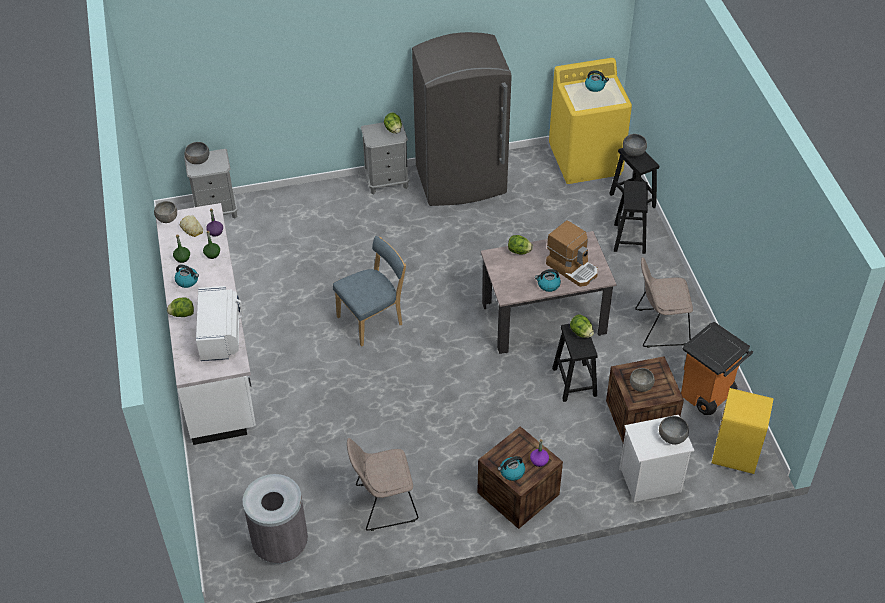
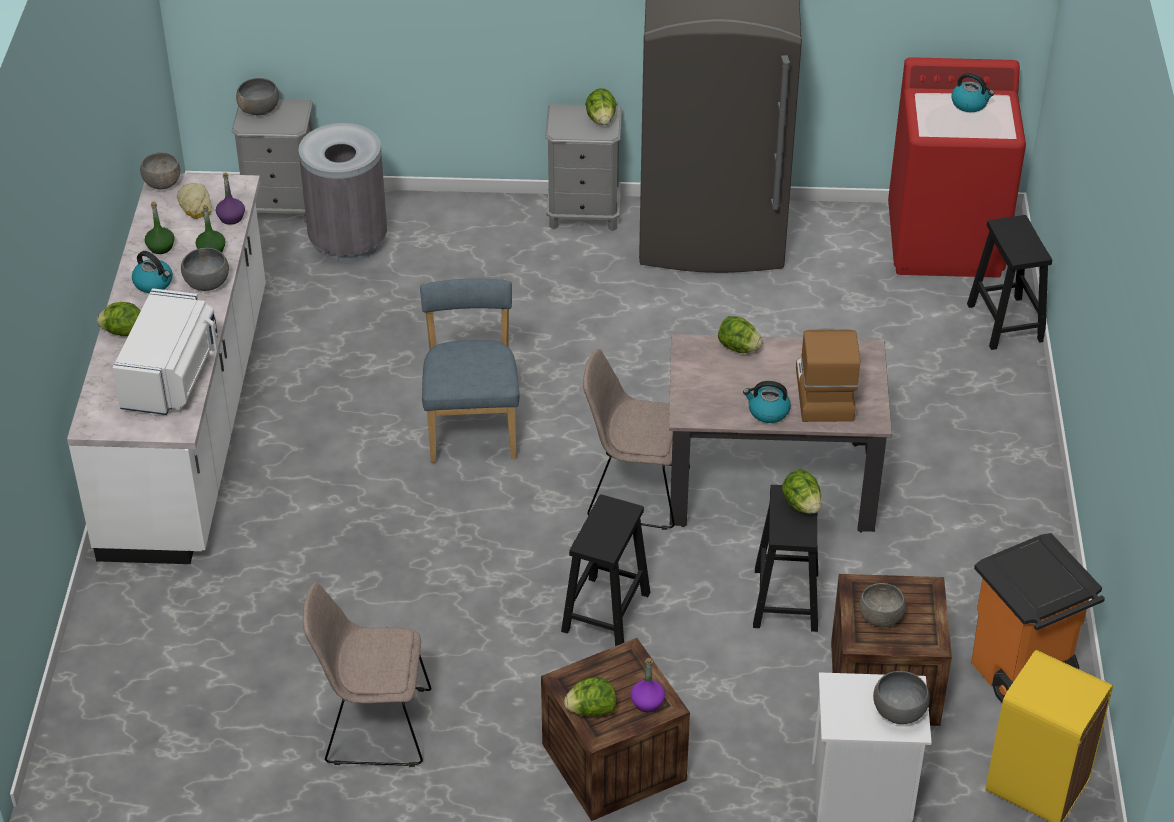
camera: 15 degrees right, 5 degrees down
(280, 544) = (173, 751): grey trash can -> grey trash can (348, 242)
(373, 320) = (473, 427): blue chair -> blue chair turned 75 degrees counterclockwise
(511, 472) = (591, 710): kettle -> lettuce
(572, 268) = (823, 393): coffee machine -> coffee machine turned 150 degrees counterclockwise
(586, 160) = (945, 242): yellow washing machine -> red washing machine
(630, 239) = (976, 384): black stool -> black stool (605, 613)
(634, 151) = (1014, 229): grey bowl -> grey bowl (207, 282)
(659, 327) = (975, 541): beige chair -> beige chair (634, 491)

